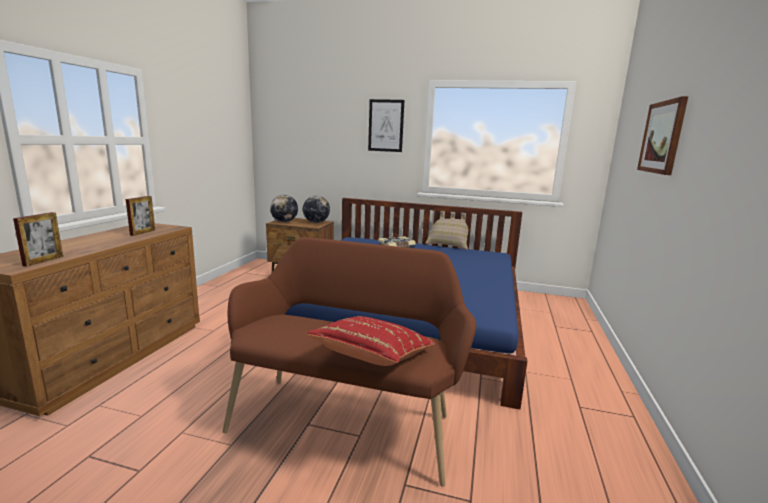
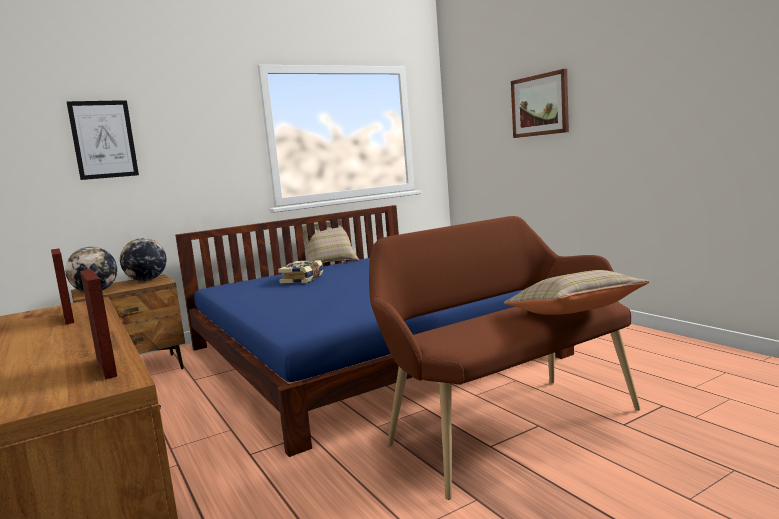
camera: 45 degrees left, 5 degrees down
(372, 358) = (573, 314): red pillow -> beige pillow
(386, 125) = (210, 125): picture -> picture (103, 139)

